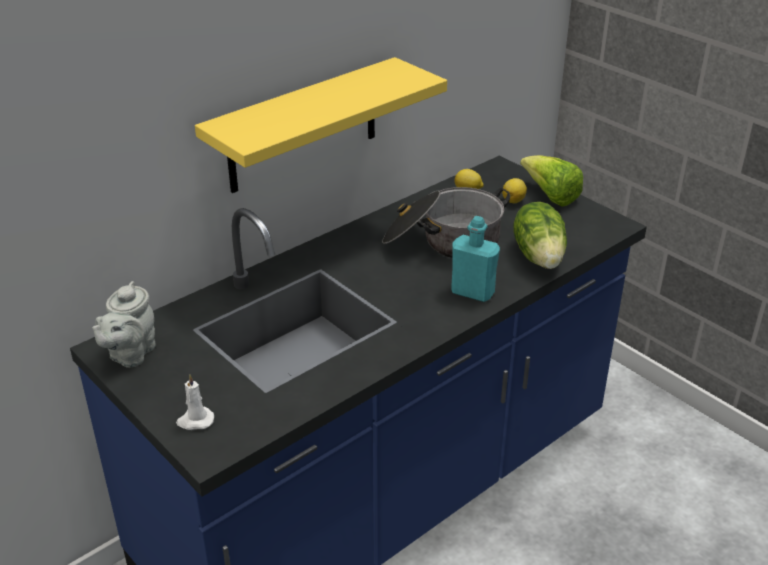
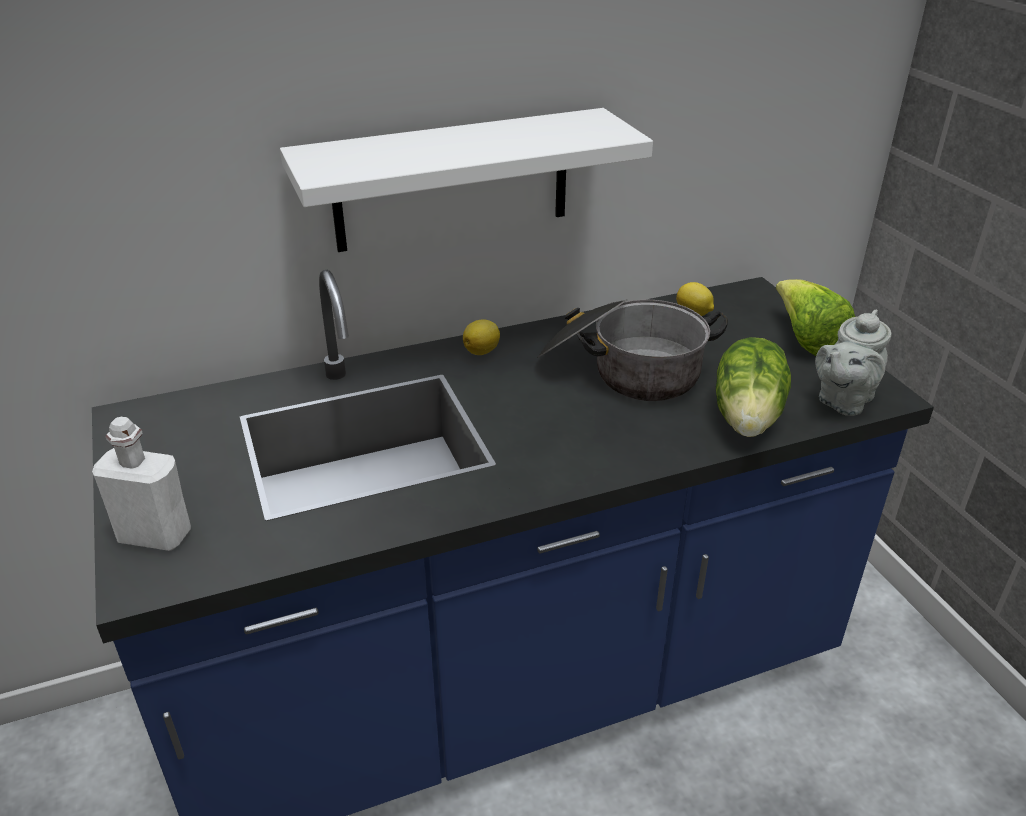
camera: 20 degrees right, 0 degrees up
(130, 354) = (148, 430): grey teapot -> grey teapot (843, 401)
(195, 421) = (155, 535): white candle -> white bottle
(303, 126) = (452, 181): yellow shelf -> white shelf
(472, 292) = (624, 447): turquoise bottle -> none
(514, 200) = (751, 336): lemon -> lemon (482, 351)

